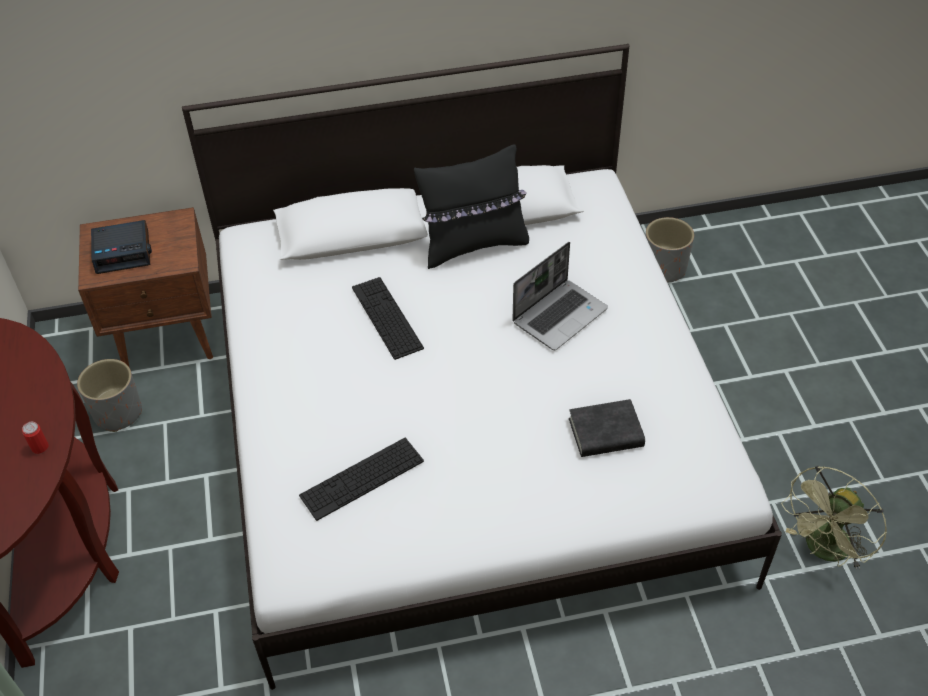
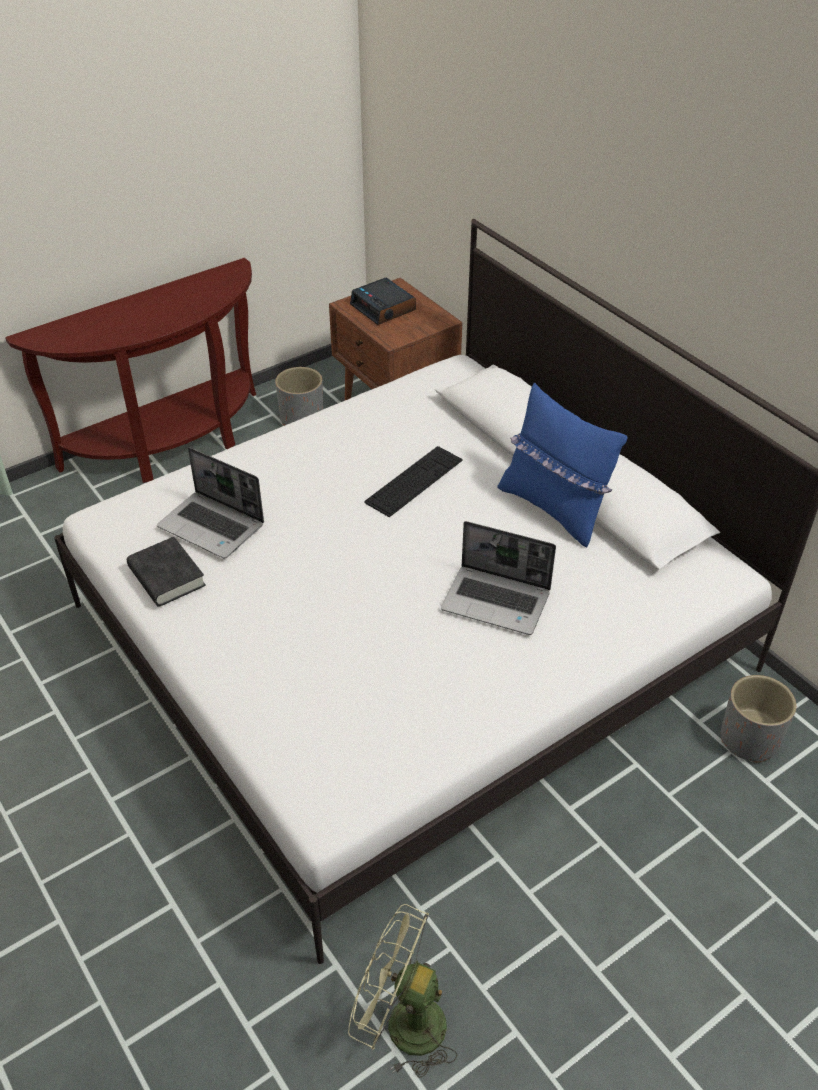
camera: 65 degrees right, 5 degrees down
(40, 447) = (133, 330): can -> none
(362, 478) = (213, 526): keyboard -> laptop
(474, 245) = (554, 508): black pillow -> blue pillow
(605, 433) = (351, 683): black book -> black book (166, 577)

